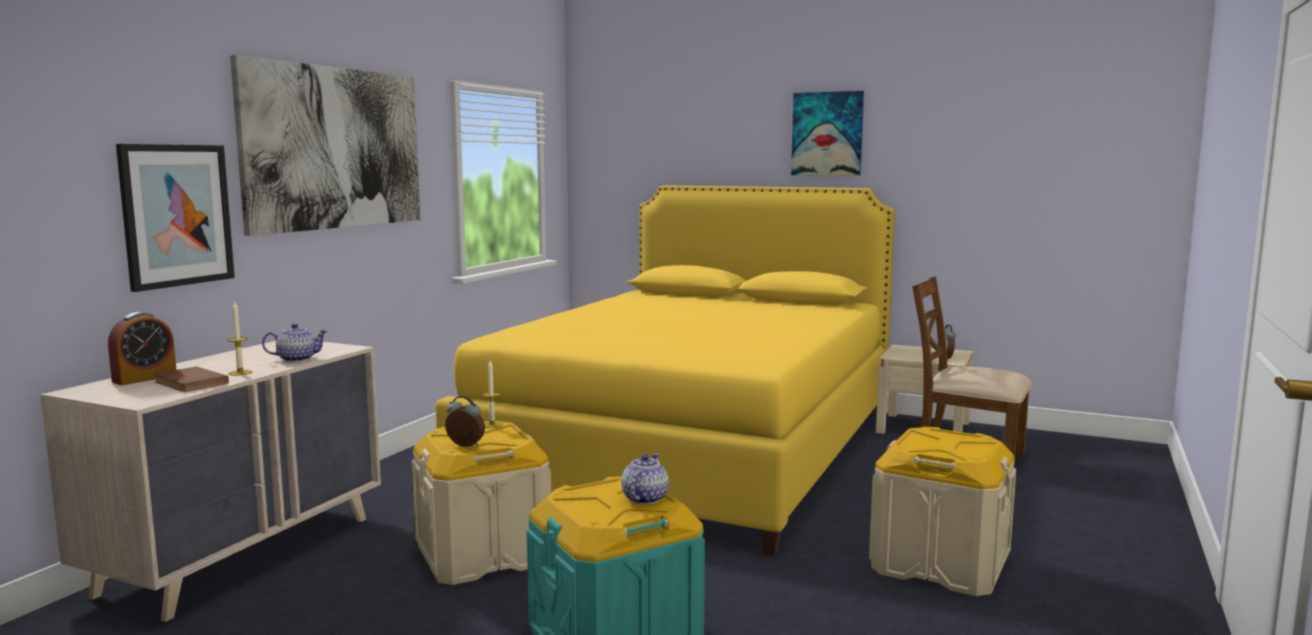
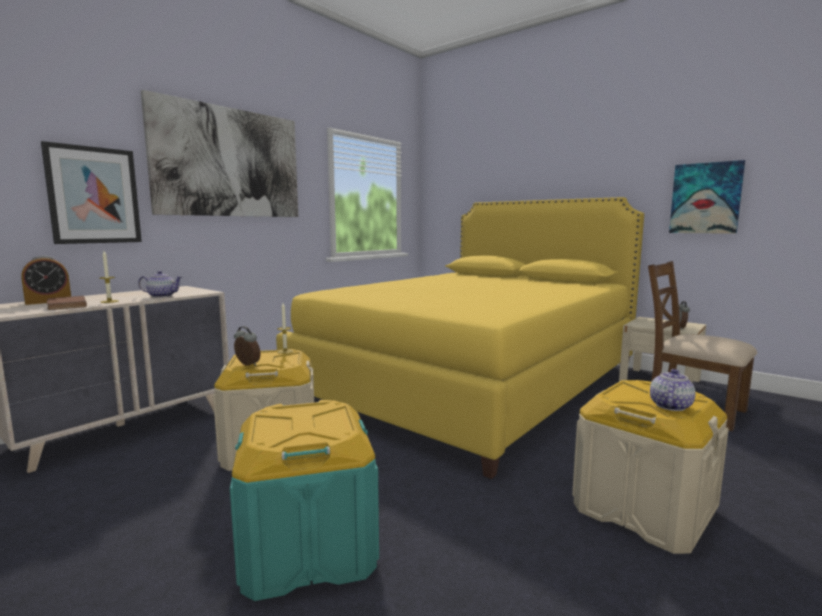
camera: 15 degrees right, 0 degrees up
(644, 499) = (328, 423): teapot -> teapot (670, 406)
(827, 134) = (593, 159): picture -> picture (705, 198)

